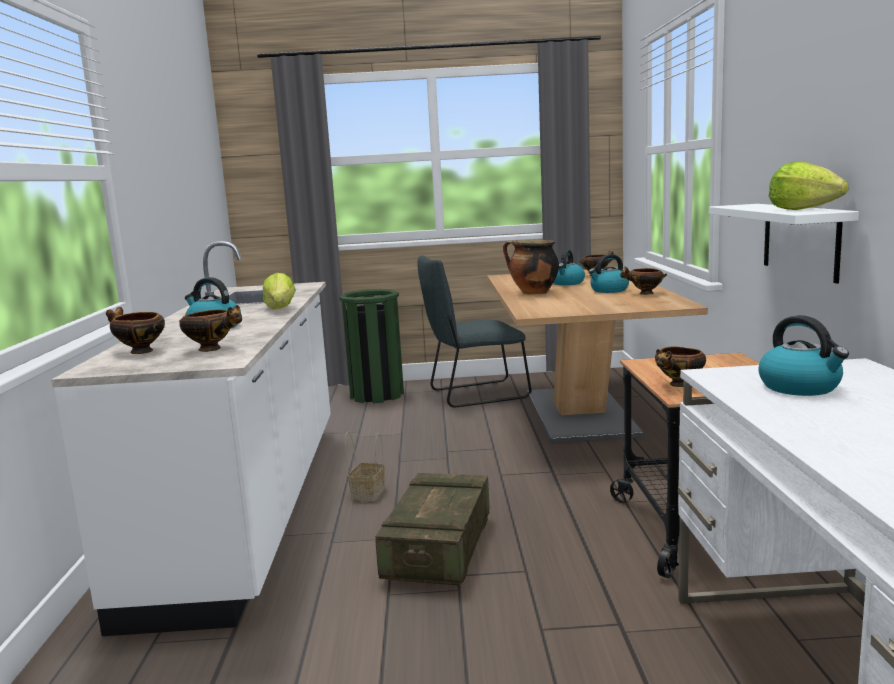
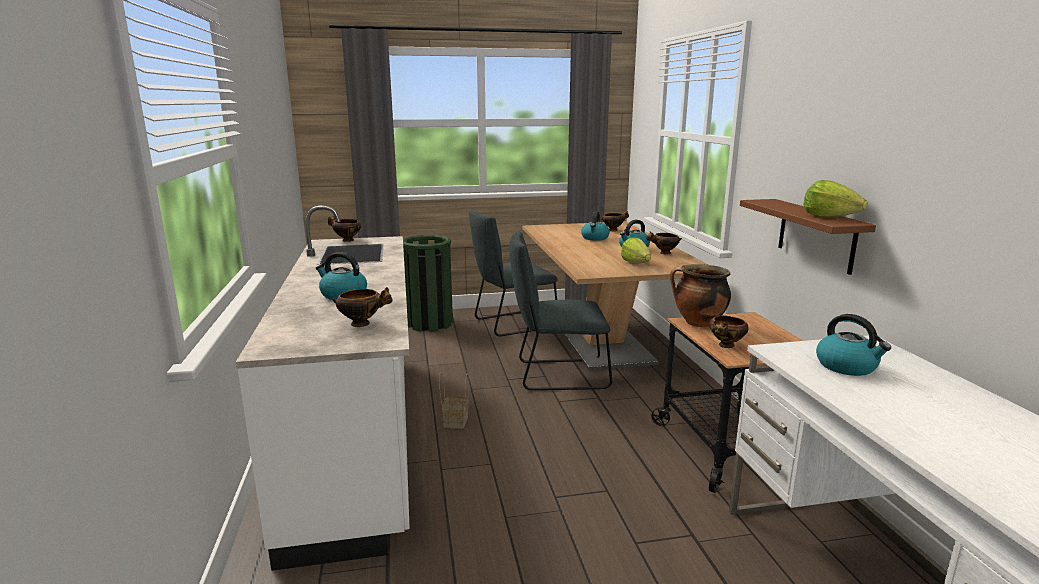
camera: 10 degrees left, 5 degrees up
(139, 352) = (295, 325): bowl -> bowl (346, 240)
(280, 309) = (387, 271): lettuce -> lettuce (636, 263)
(438, 549) = (532, 473): crate -> none
(510, 447) = (558, 375): none -> grey chair
(533, 293) = (573, 248): cooking pot -> cooking pot (698, 323)
(800, 240) = (816, 235): white shelf -> brown shelf

